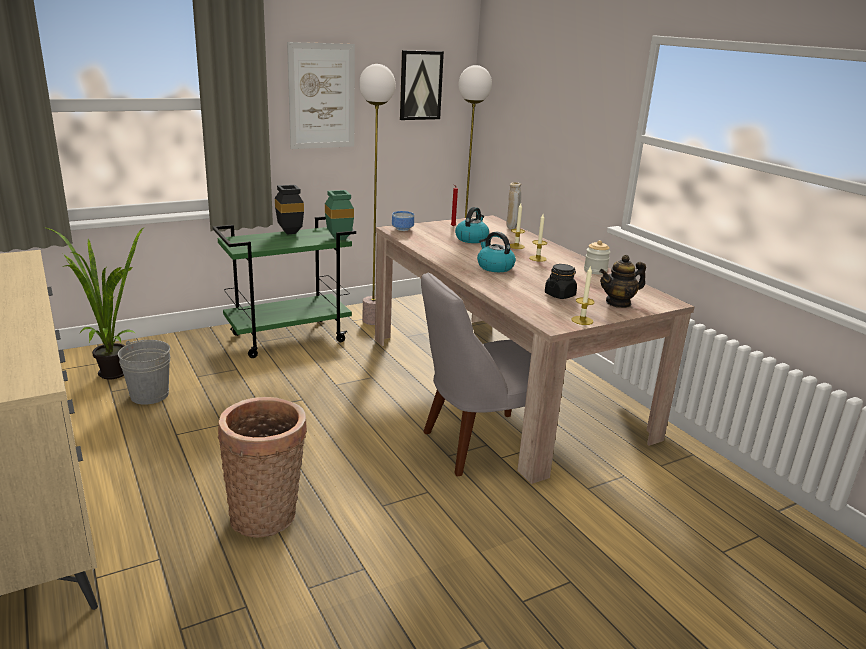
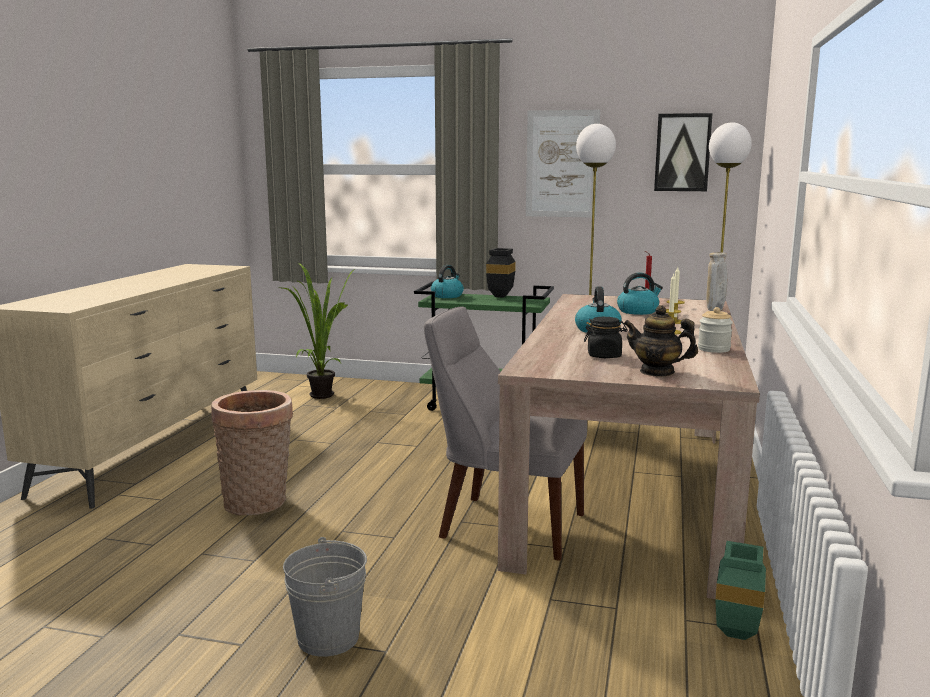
camera: 45 degrees right, 10 degrees down
(149, 395) = (320, 413): grey bucket -> grey bucket (328, 638)
(242, 240) = (447, 296): none -> kettle
(340, 239) = (534, 304): green vase -> green vase (738, 635)
(402, 229) = (583, 297): bowl -> none
(582, 320) = (567, 373): candle -> none

